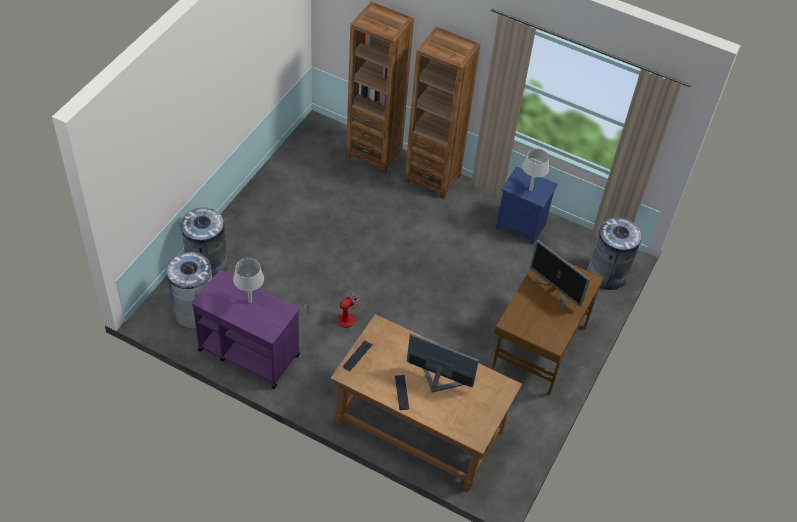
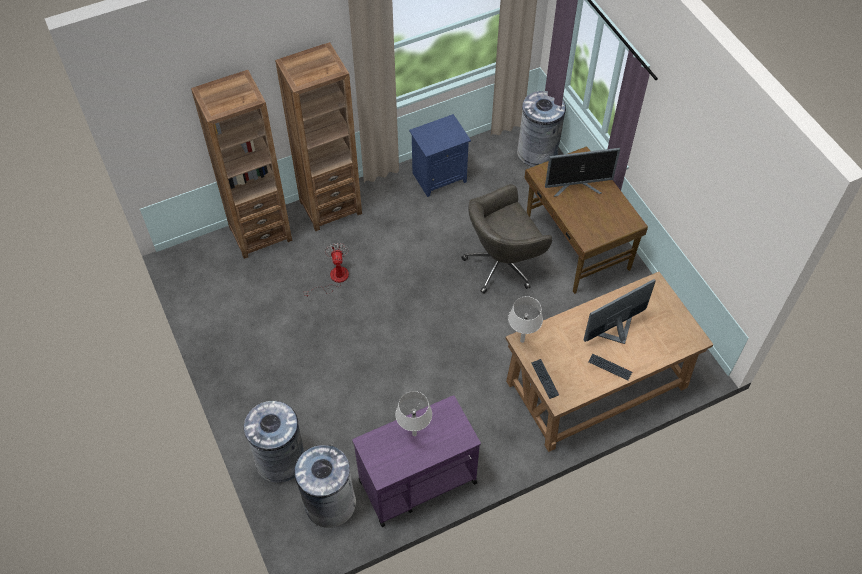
camera: 50 degrees left, 5 degrees up
(339, 319) = (435, 380): fan -> fan (334, 279)
(477, 307) = (503, 264): none -> grey office chair
(530, 189) = (444, 136): grey table lamp -> grey table lamp (522, 340)

